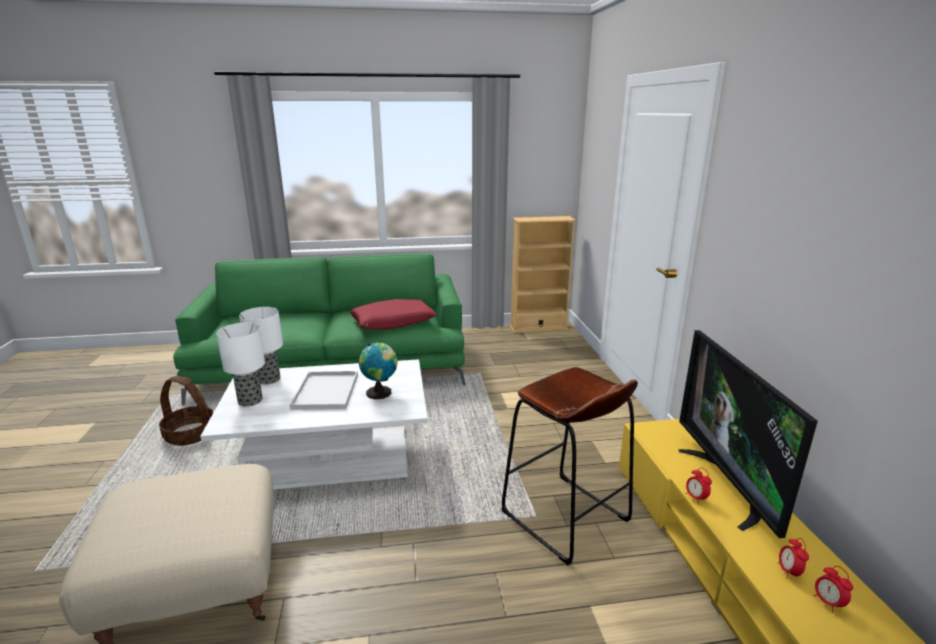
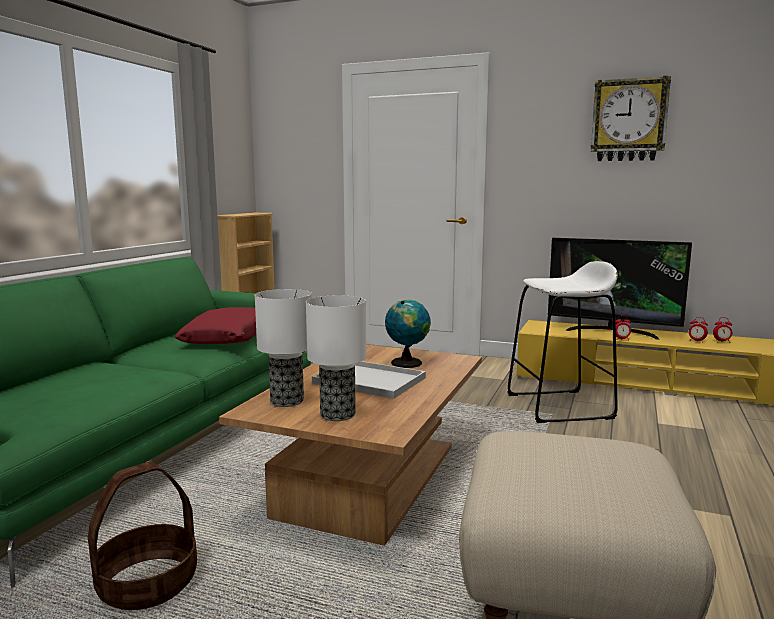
camera: 60 degrees left, 10 degrees down
(331, 458) = (370, 479): white coffee table -> brown coffee table
(565, 517) = (559, 406): brown stool -> white stool
(845, 184) = (629, 120): none -> wall clock

